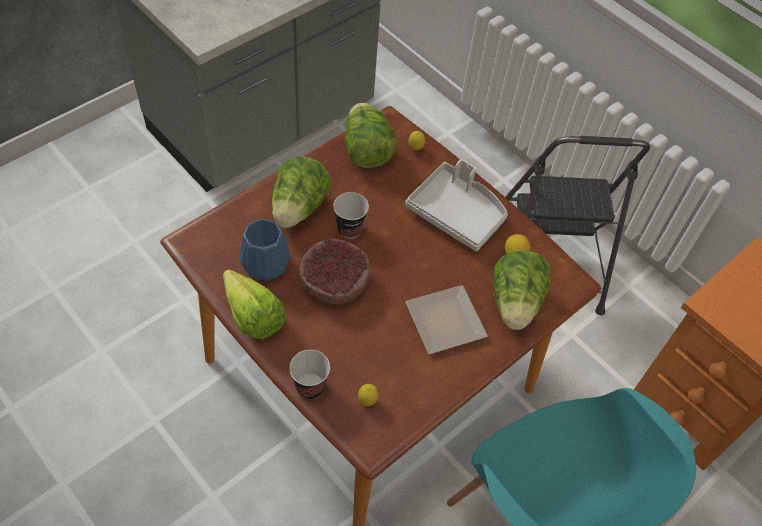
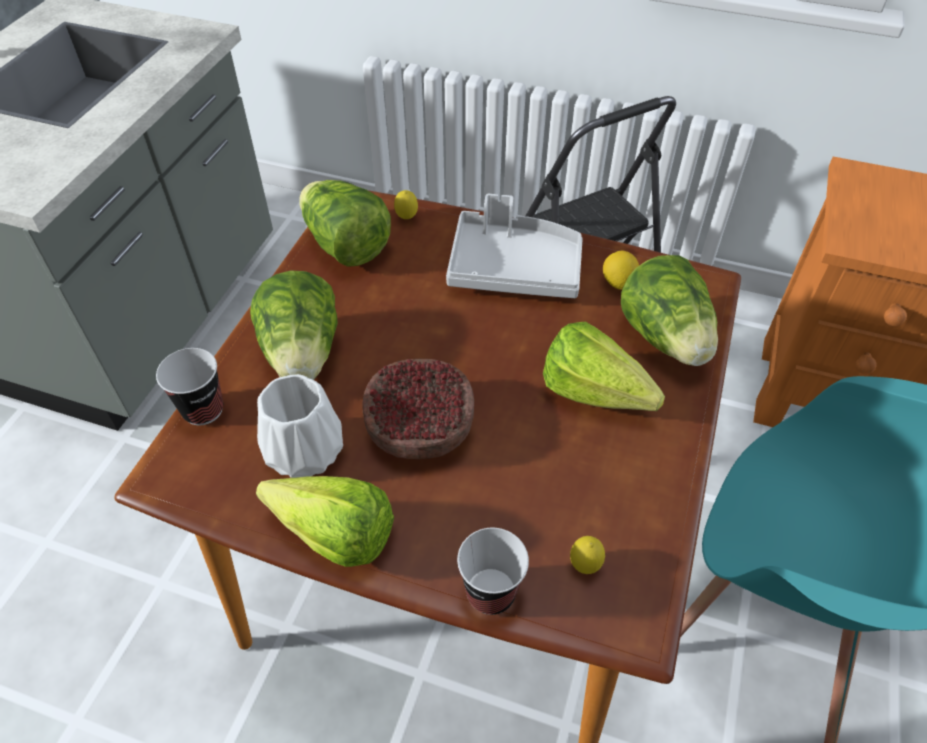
camera: 25 degrees left, 5 degrees down
(264, 265) = (303, 453): blue vase -> white vase
(350, 229) = (392, 349): cup -> cup (203, 410)
(446, 319) = (600, 399): plate -> lettuce

